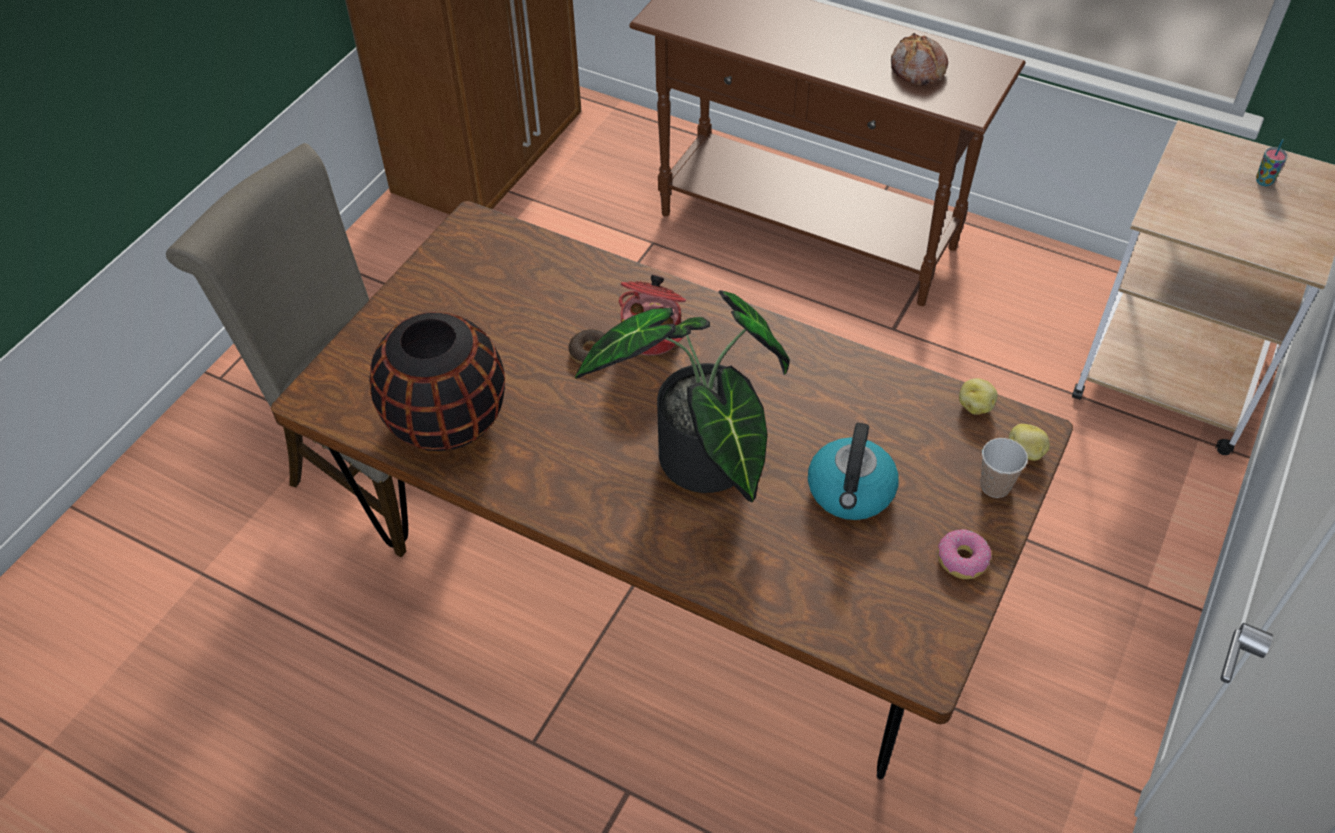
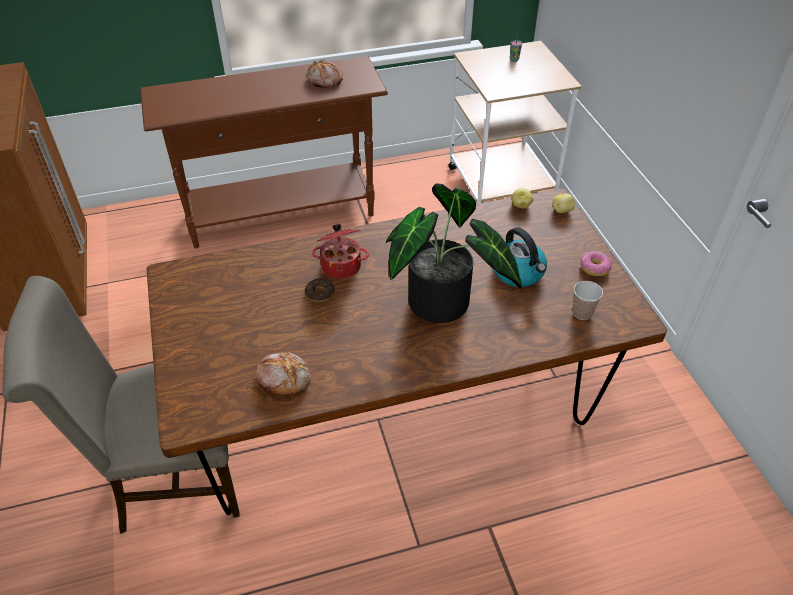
camera: 45 degrees left, 5 degrees down
(447, 421) = (284, 378): black vase -> bread
(995, 486) = (568, 231): cup -> cup (582, 313)

